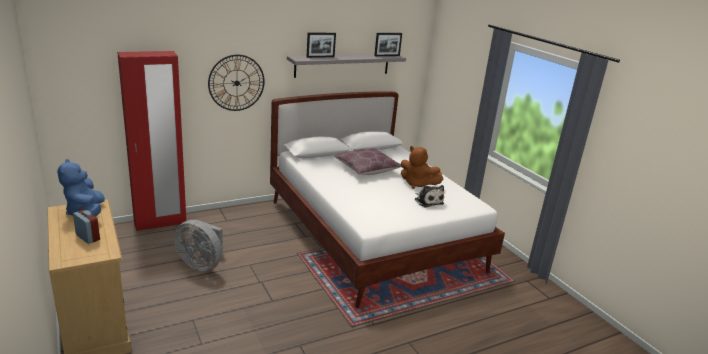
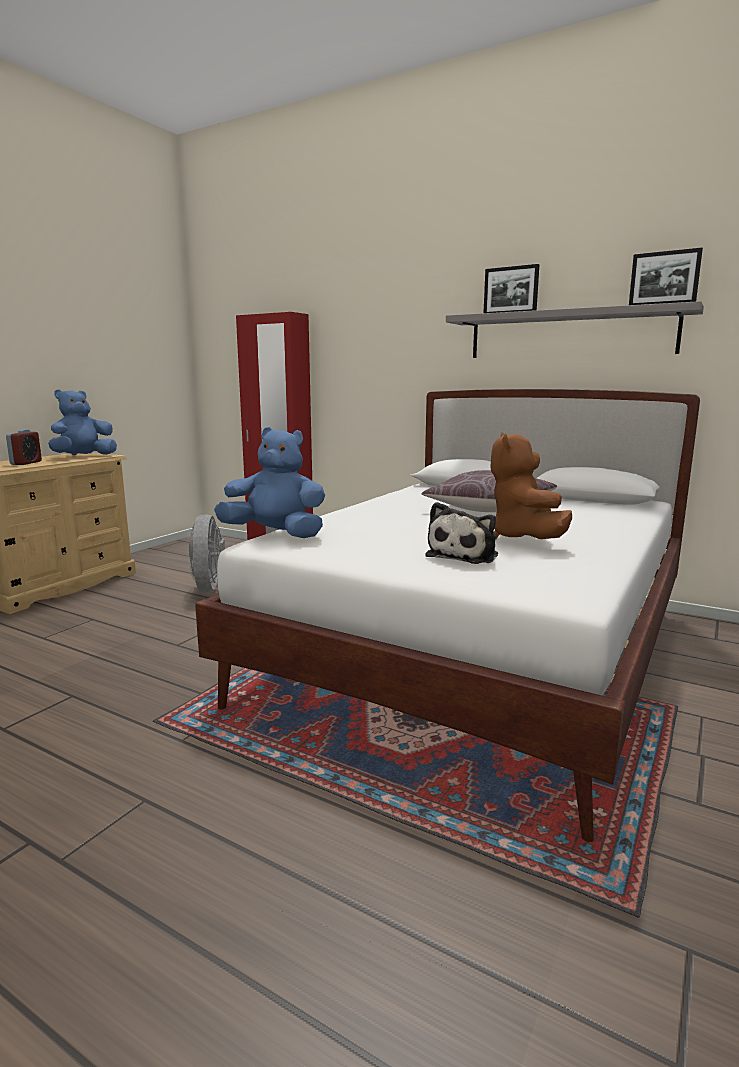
camera: 60 degrees right, 10 degrees down
(236, 83) = (386, 364): wall clock -> none
(361, 220) = (276, 534): none -> blue plush toy

